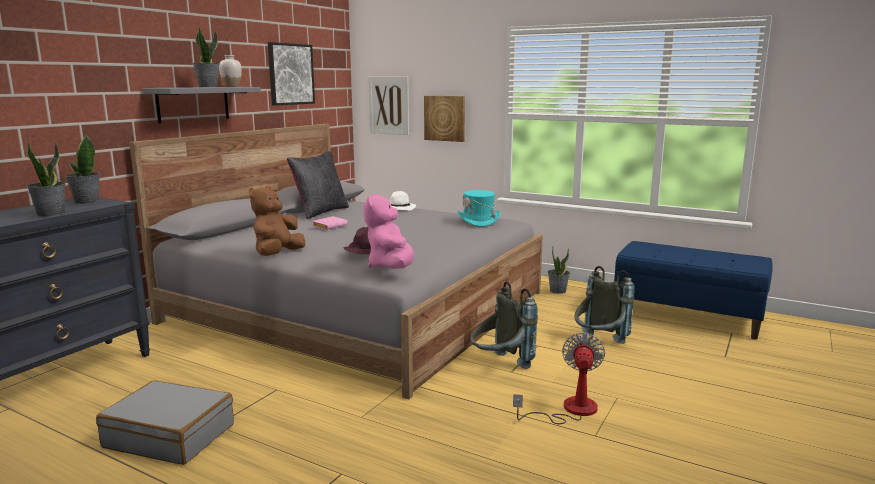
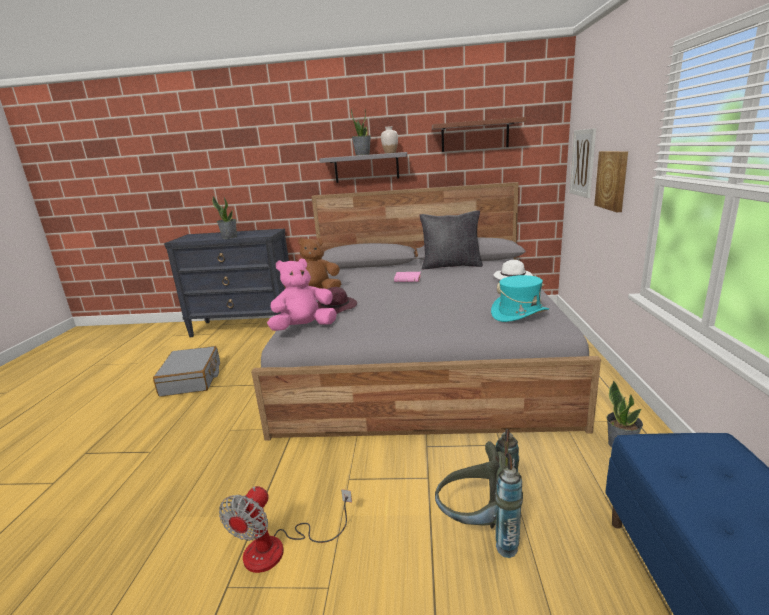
camera: 65 degrees right, 5 degrees up
(86, 201) = (266, 232): potted plant -> none
(290, 74) = (475, 136): picture -> brown shelf
(500, 365) = (358, 467): grey backpack -> none
(569, 410) = (279, 549): fan -> fan turned 120 degrees clockwise

